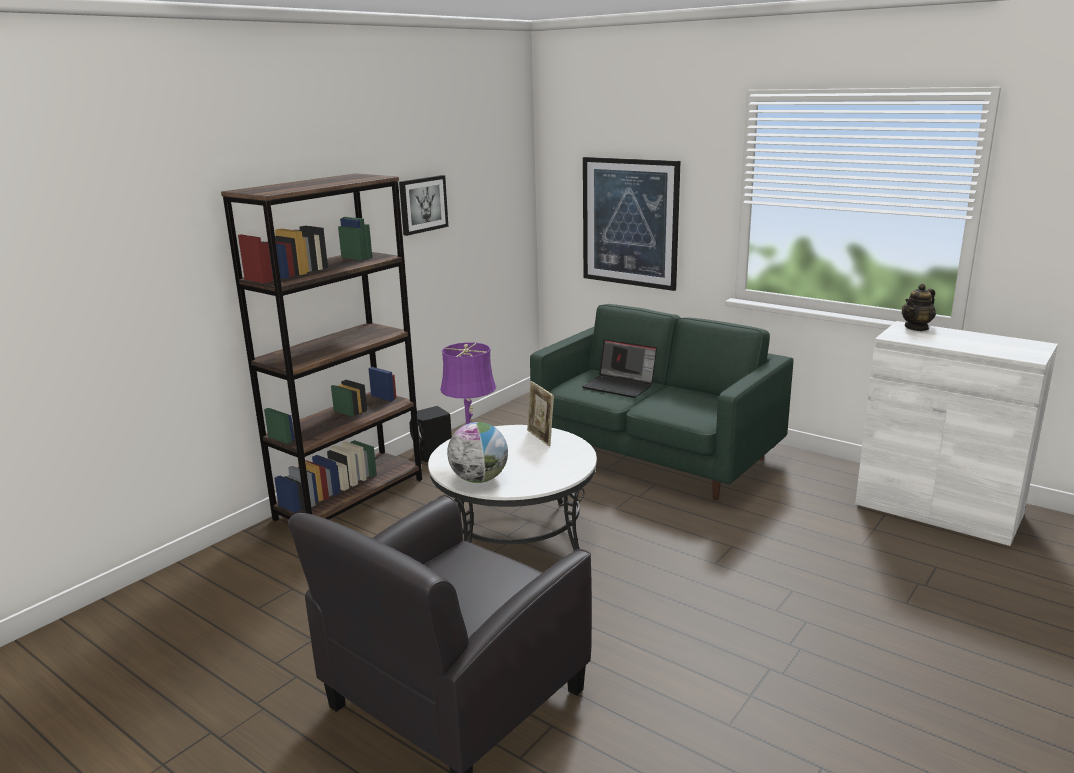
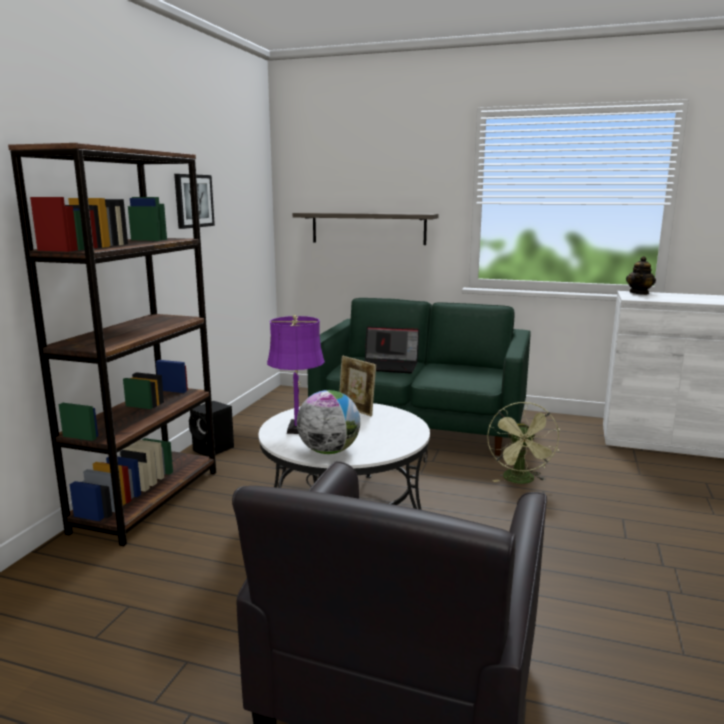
camera: 20 degrees left, 5 degrees down
(630, 222) = (368, 228): picture -> shelf
(716, 532) = (521, 481): none -> green fan

